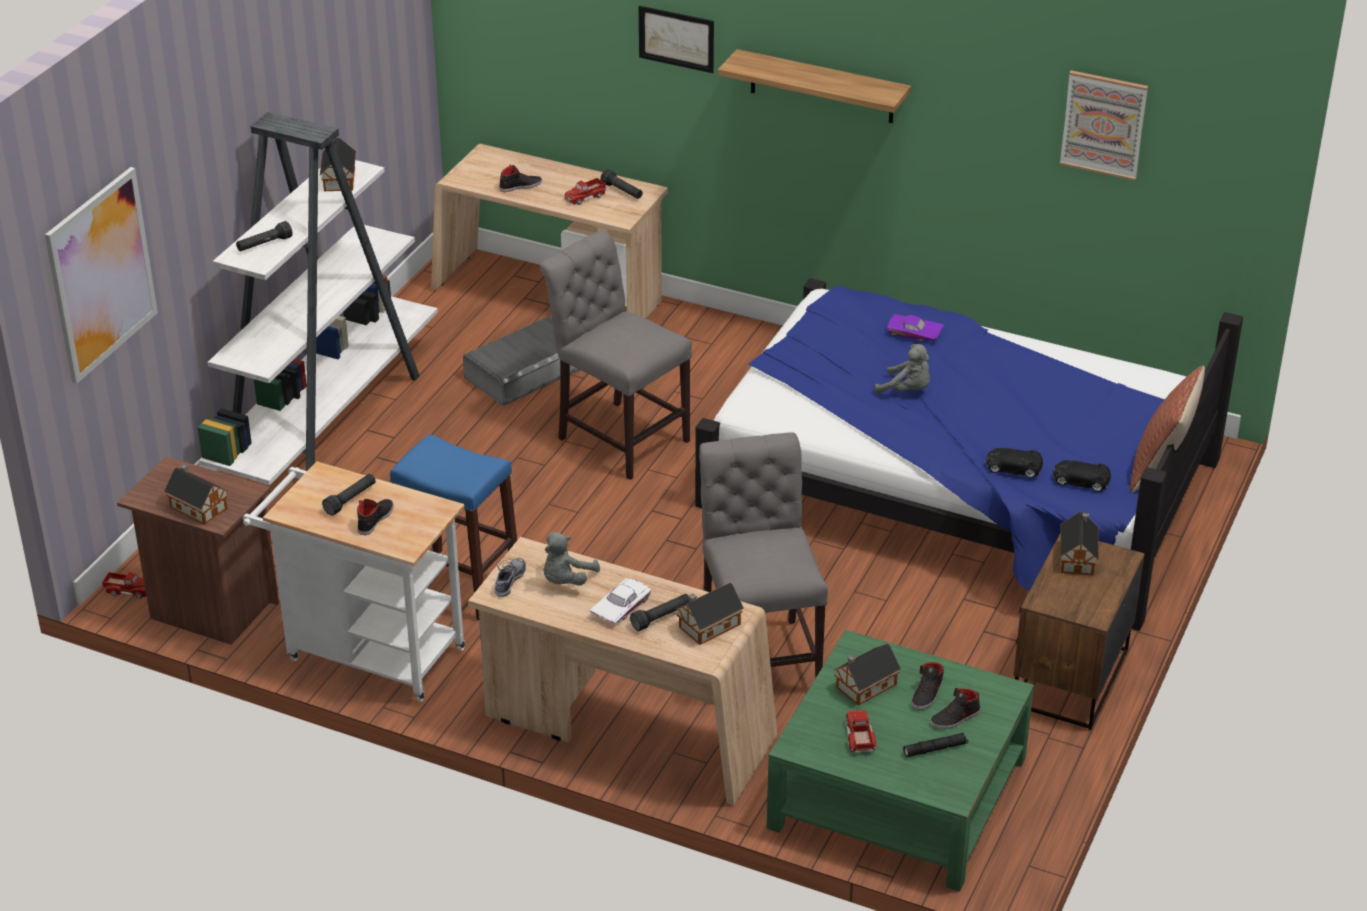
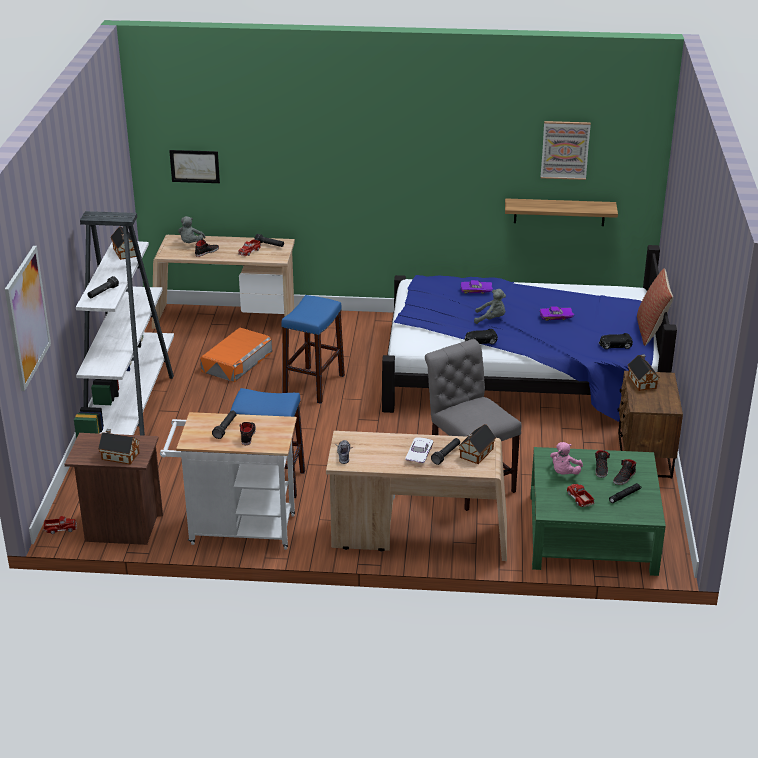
camera: 20 degrees left, 5 degrees down
(526, 371) = (237, 361): grey storage box -> orange storage box
(566, 580) = (377, 447): grey plush toy -> grey plush toy (191, 244)
(618, 436) = (314, 385): grey chair -> blue stool
(676, 38) = (296, 144): picture -> picture (194, 166)
(822, 87) = (391, 158): shelf -> shelf (559, 212)
(864, 686) = (564, 473): toy house -> pink plush toy
(1013, 467) = (576, 345): black toy car -> black toy car (480, 341)
(1014, 409) = (556, 317): none -> purple toy car

